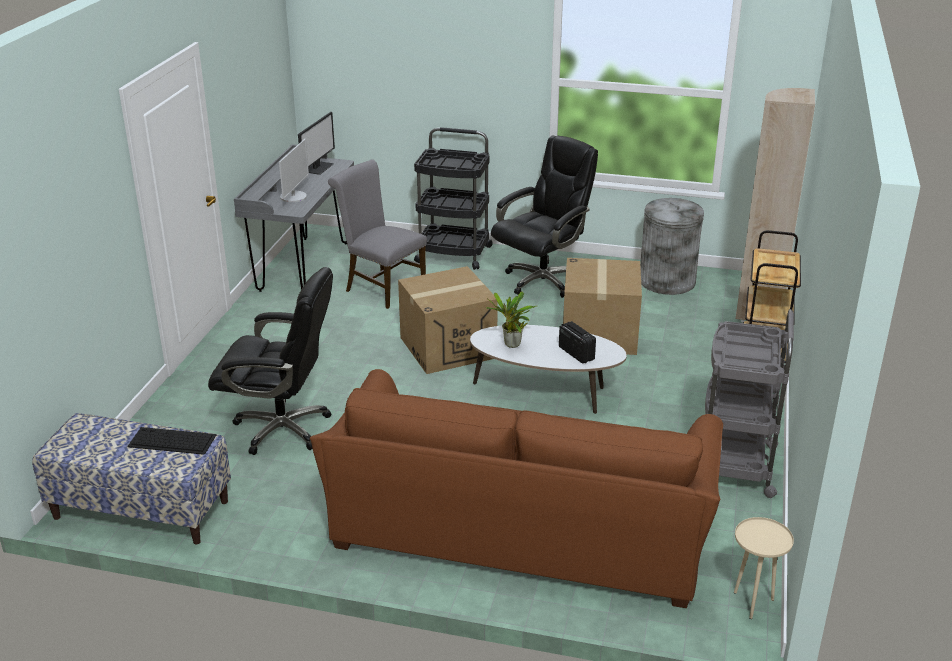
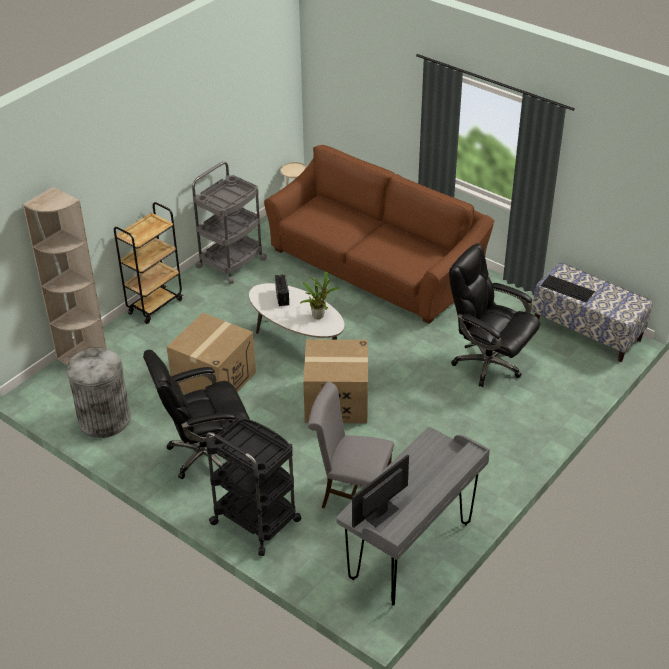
camera: 155 degrees left, 10 degrees up
(294, 197) = (425, 462): monitor -> none
(381, 287) = (351, 492): grey chair -> grey chair turned 135 degrees clockwise

